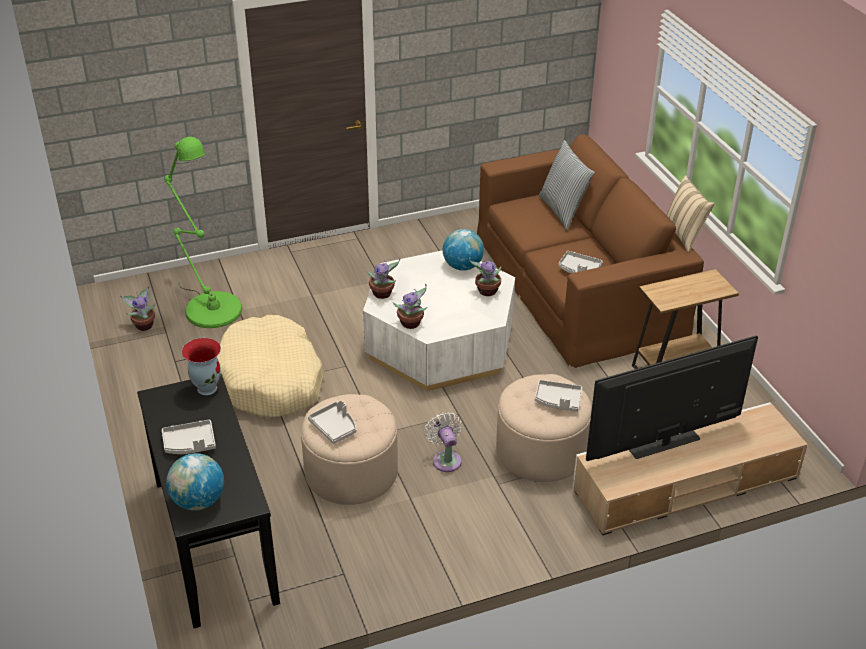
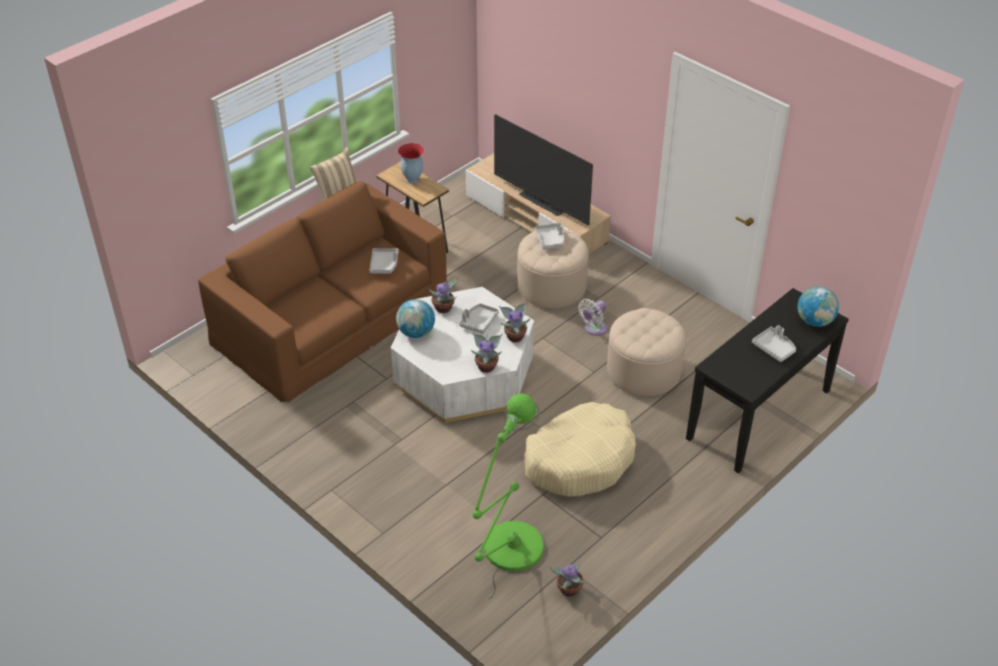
camera: 115 degrees left, 5 degrees up
(207, 388) = (716, 366): vase -> vase (412, 179)
(334, 427) = (660, 334): grey tray -> grey tray (478, 322)
(563, 211) = (293, 296): pillow -> none

